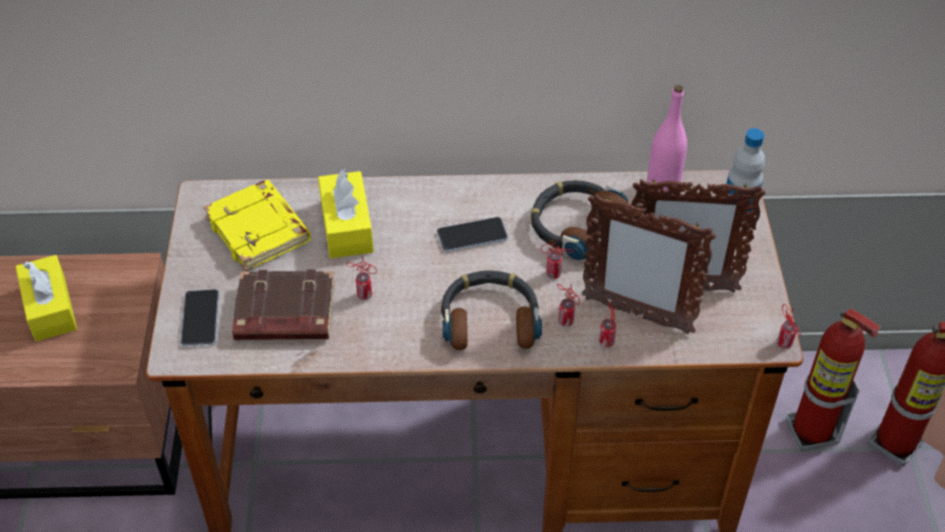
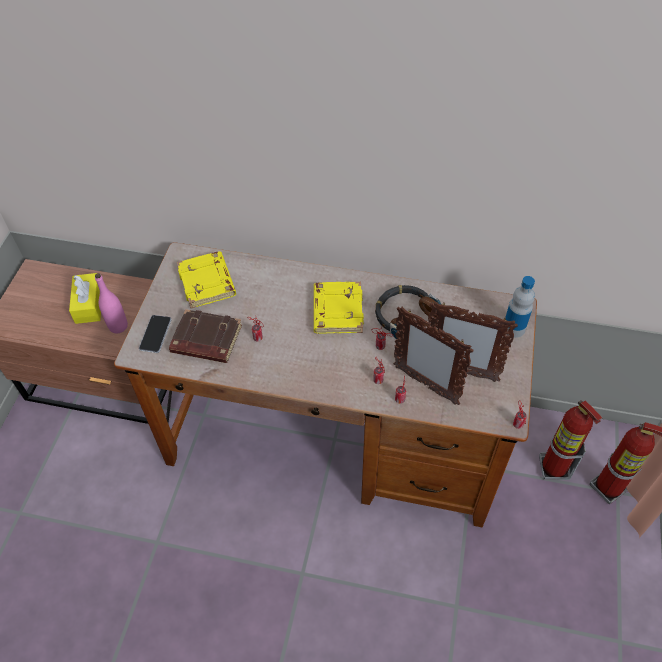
camera: 15 degrees right, 5 degrees up
(346, 226) = (261, 290): yellow tissue box -> none
(472, 235) = (337, 310): phone -> yellow book
(490, 319) = (330, 369): headphones -> none
(662, 187) = (470, 299): pink bottle -> pink bottle (118, 326)

